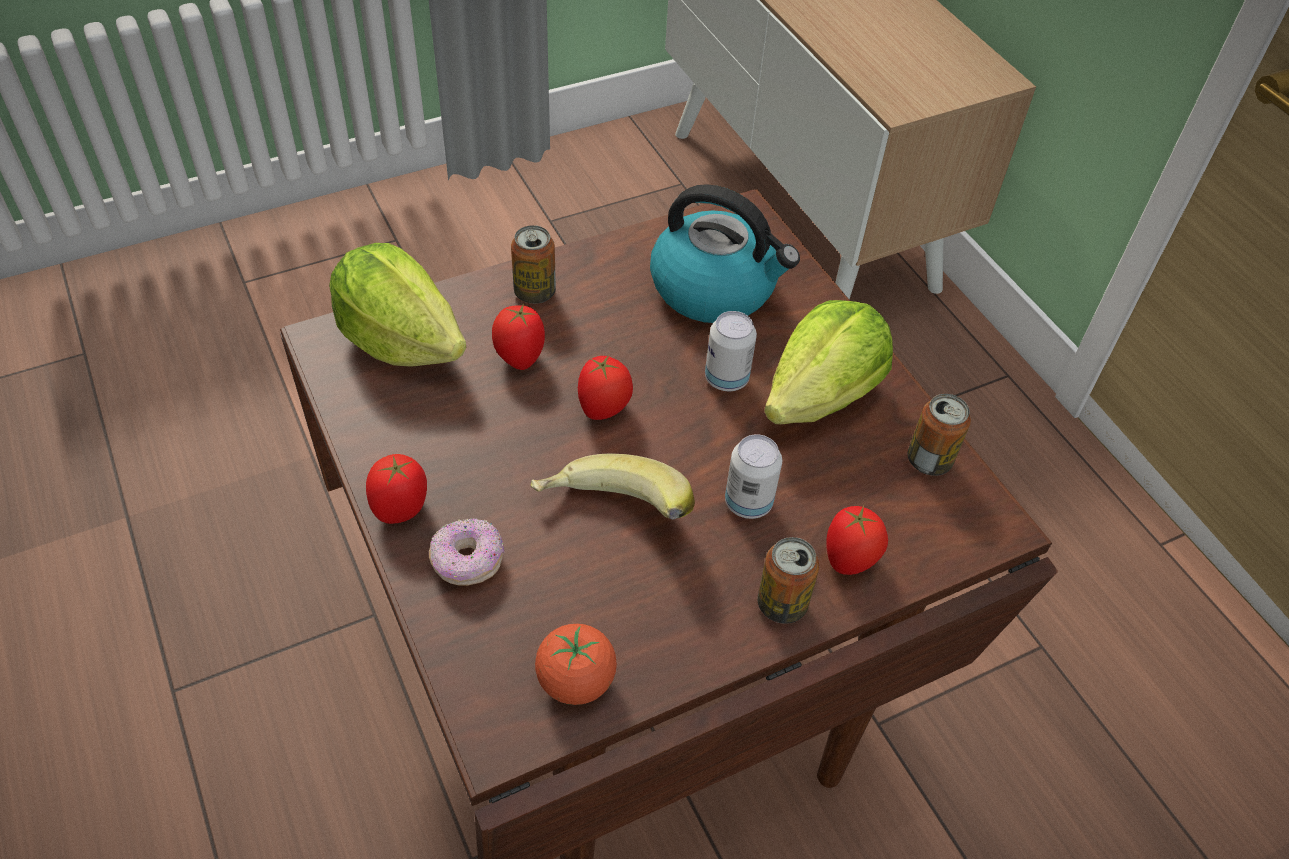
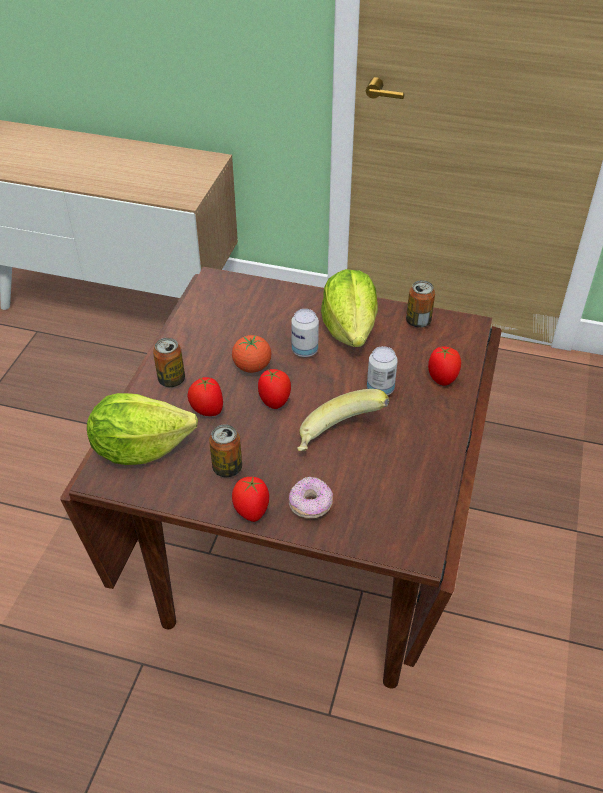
camera: 45 degrees left, 5 degrees down
(576, 681) = (415, 506): tomato -> tomato (252, 367)
(715, 288) = (247, 319): kettle -> none
(781, 604) = (442, 414): can -> can (227, 468)

